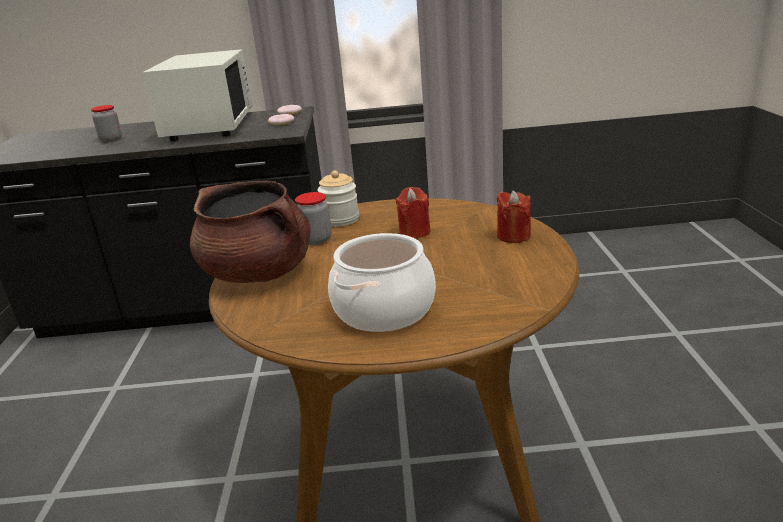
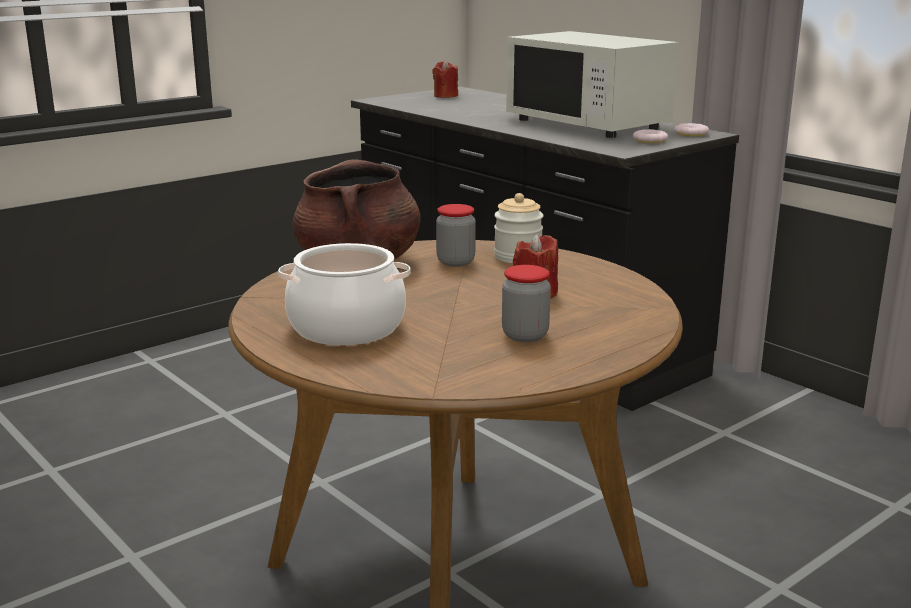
camera: 50 degrees right, 5 degrees down
(111, 139) = (491, 111): jar -> jar (525, 335)
(209, 126) = (588, 124): white microwave -> white microwave turned 90 degrees clockwise
(513, 236) = (598, 340): red candle -> red candle (445, 96)

